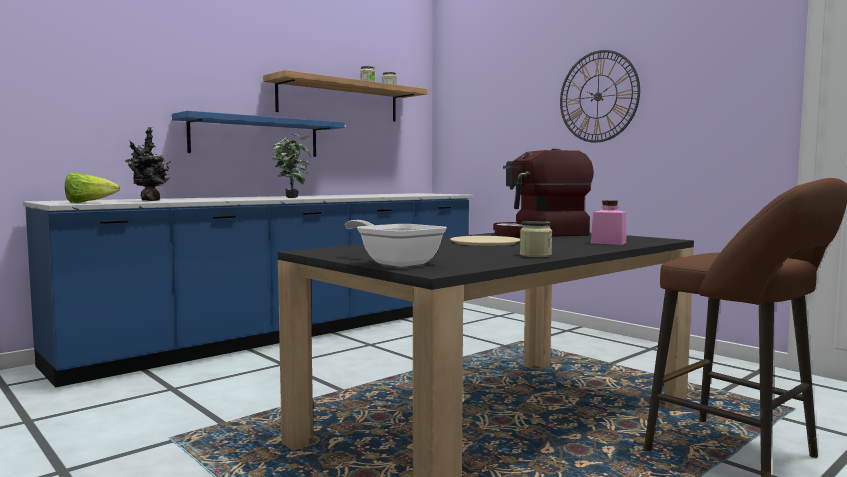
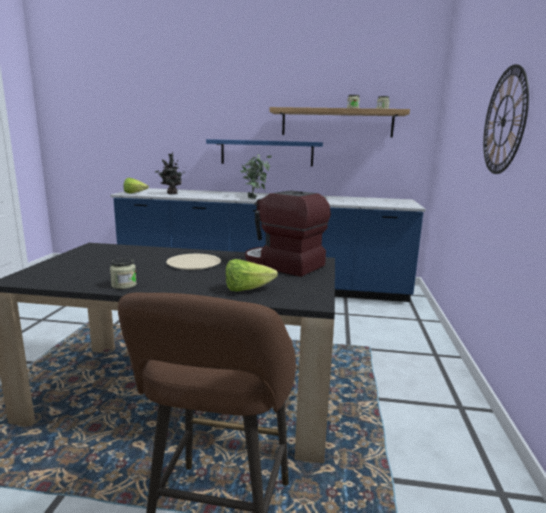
camera: 50 degrees right, 10 degrees up
(395, 262) = (52, 267): frying pan -> none
(608, 243) = (247, 289): pink jar -> lettuce

